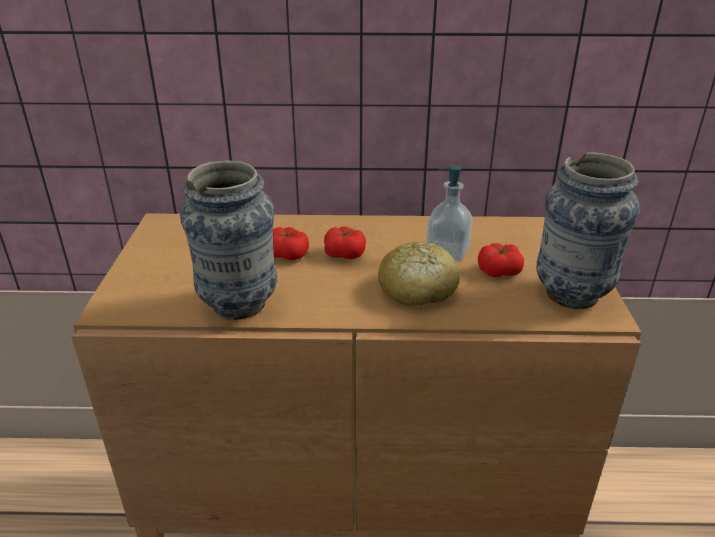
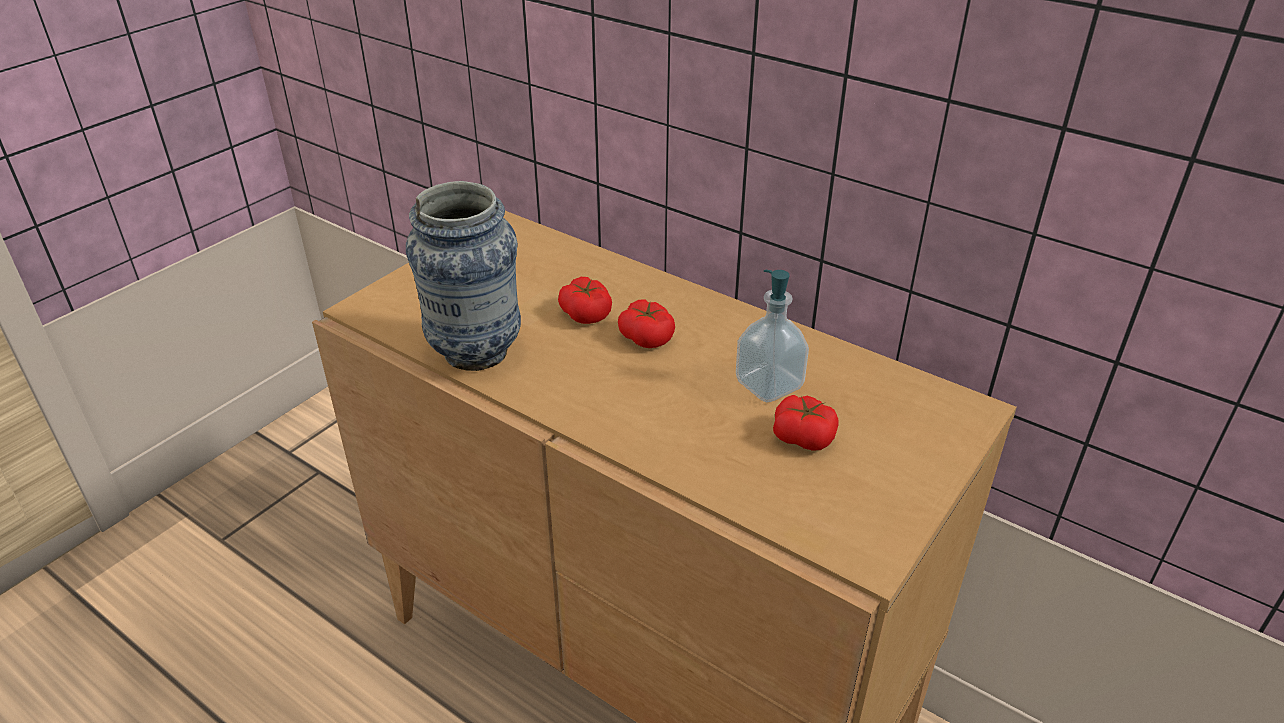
camera: 35 degrees right, 5 degrees up
(417, 288) = (676, 415): bread -> none
(571, 294) = (858, 509): vase -> none

